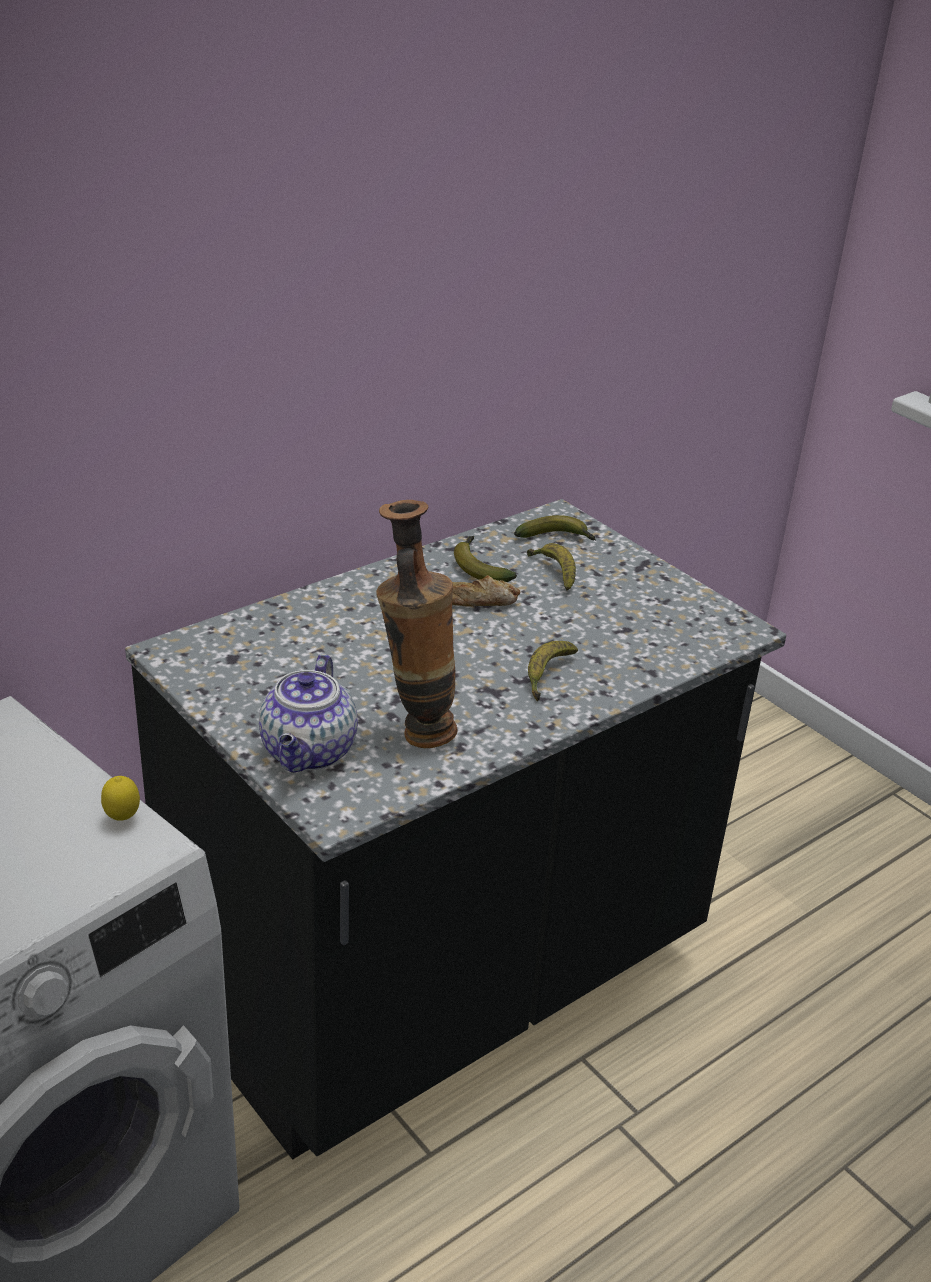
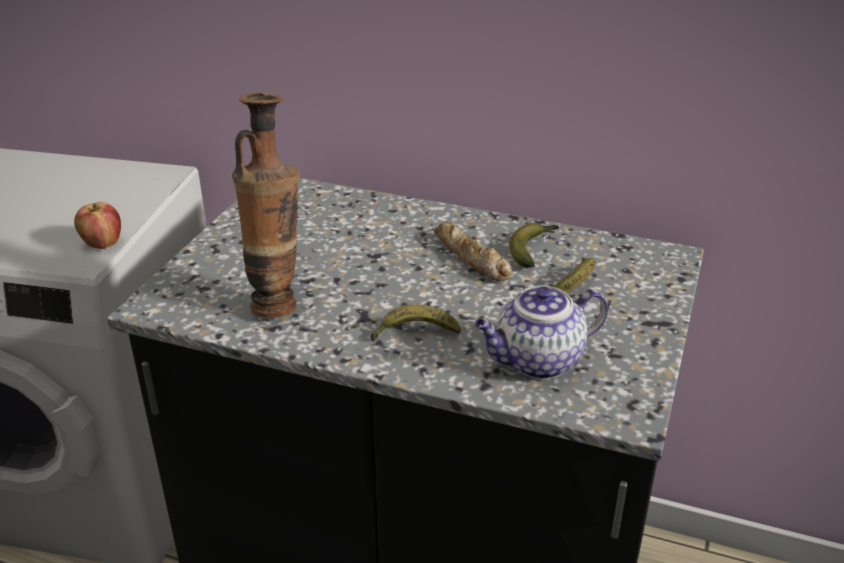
camera: 60 degrees right, 0 degrees up
(122, 819) = (103, 244): lemon -> apple
(309, 753) = (209, 272): teapot -> teapot (537, 361)
(557, 539) = (631, 268): banana -> none

